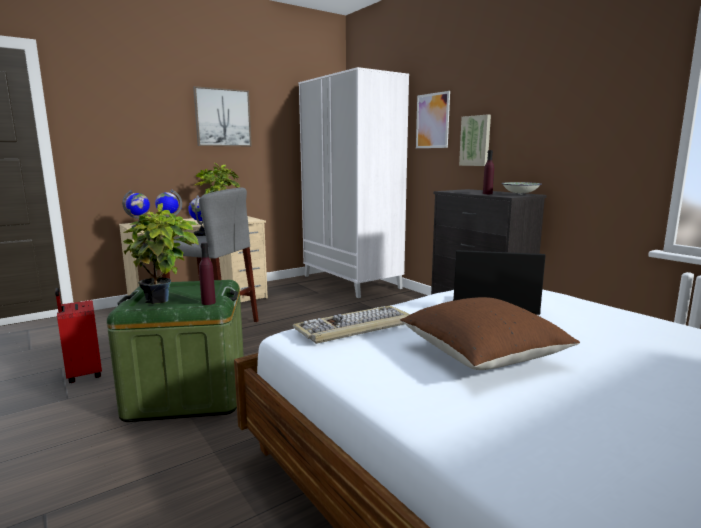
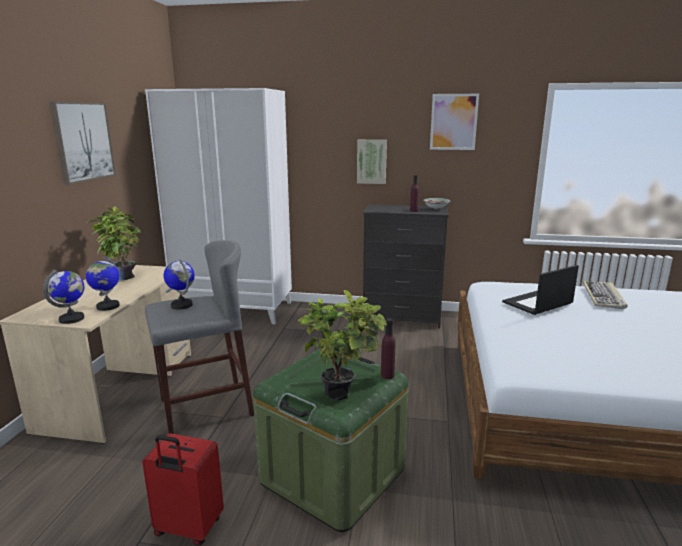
camera: 45 degrees left, 5 degrees up
(354, 327) = (532, 350): keyboard -> keyboard (603, 297)
(432, 121) = (318, 140): picture -> picture (453, 122)
(482, 356) = (614, 340): brown pillow -> none

